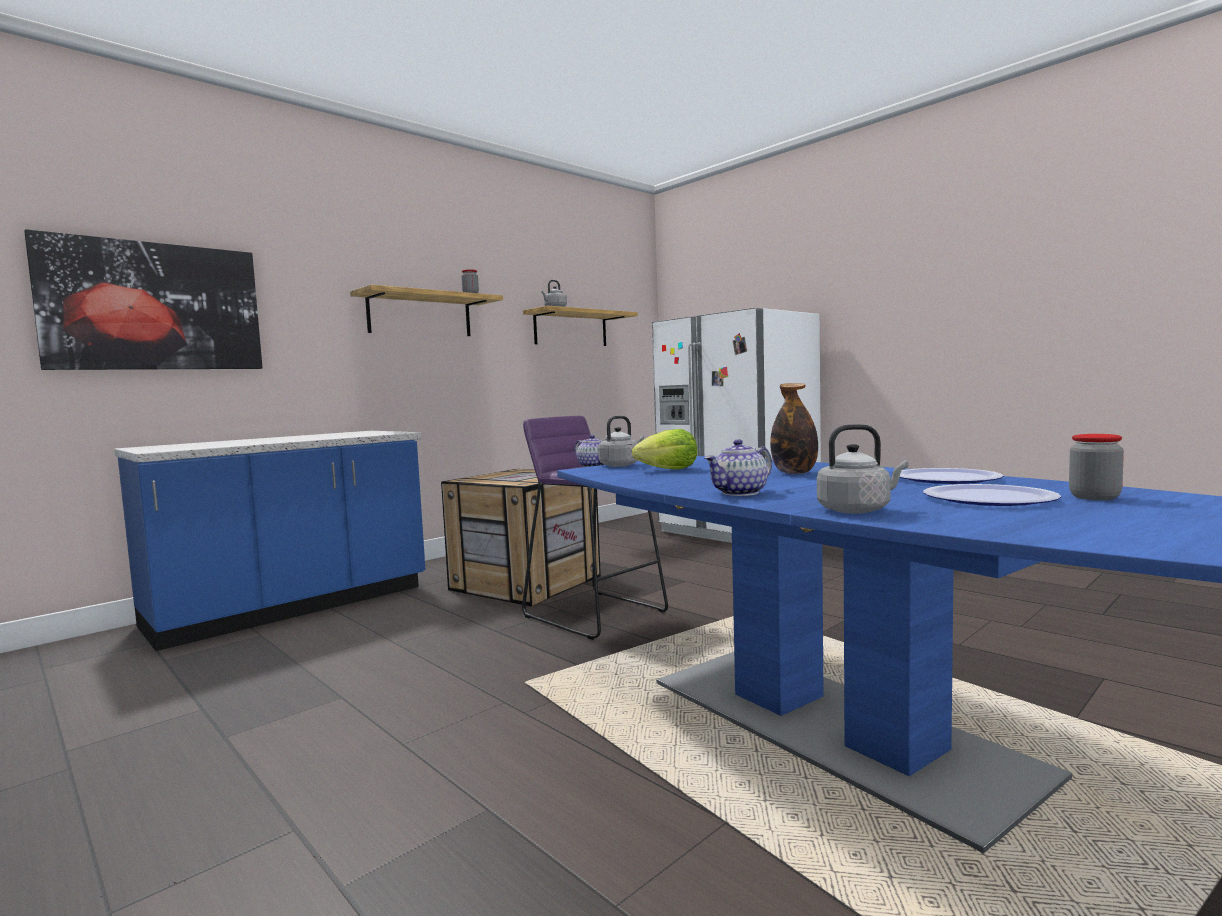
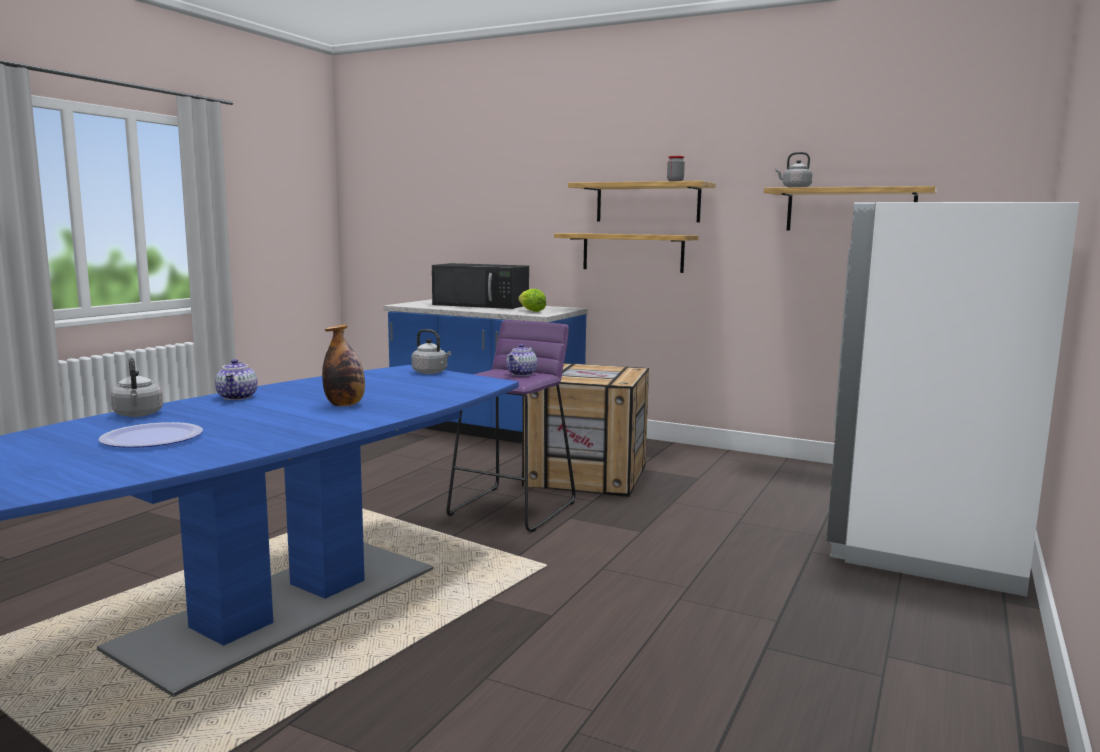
camera: 70 degrees right, 5 degrees up
(154, 306) = (463, 207): picture -> none
(255, 440) = (482, 304): none -> black microwave
(410, 366) = (632, 252): none -> shelf
(669, 470) = (389, 382): lettuce -> lettuce (531, 311)
(740, 493) = (238, 397): teapot -> teapot turned 135 degrees counterclockwise
(946, 479) = (271, 435): plate -> none
(1094, 497) = (127, 459): jar -> none

